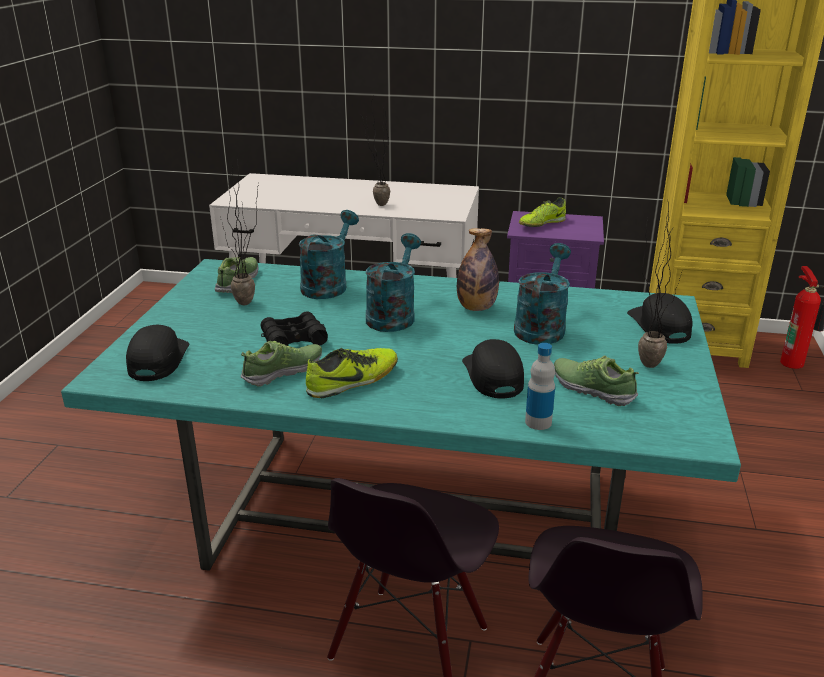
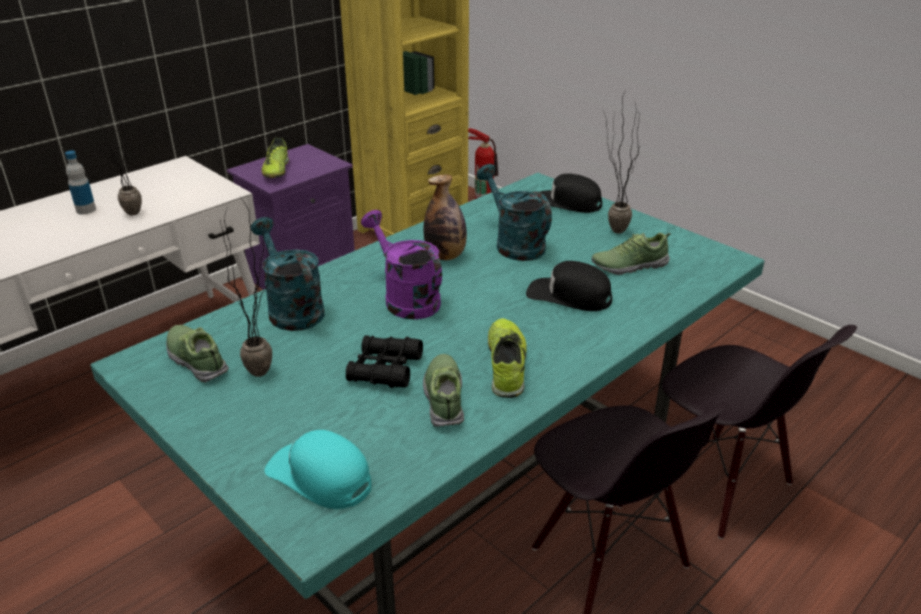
camera: 55 degrees left, 5 degrees up
(158, 360) = (320, 476): black cap -> turquoise cap
(393, 315) = (406, 298): turquoise watering can -> purple watering can
(538, 422) = (655, 306): bottle -> bottle (86, 210)

